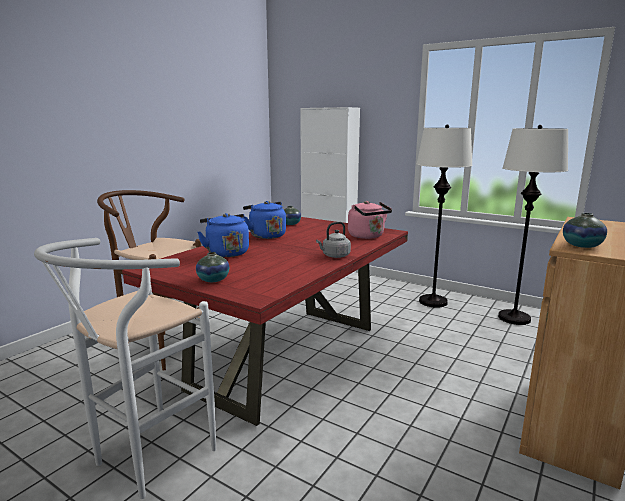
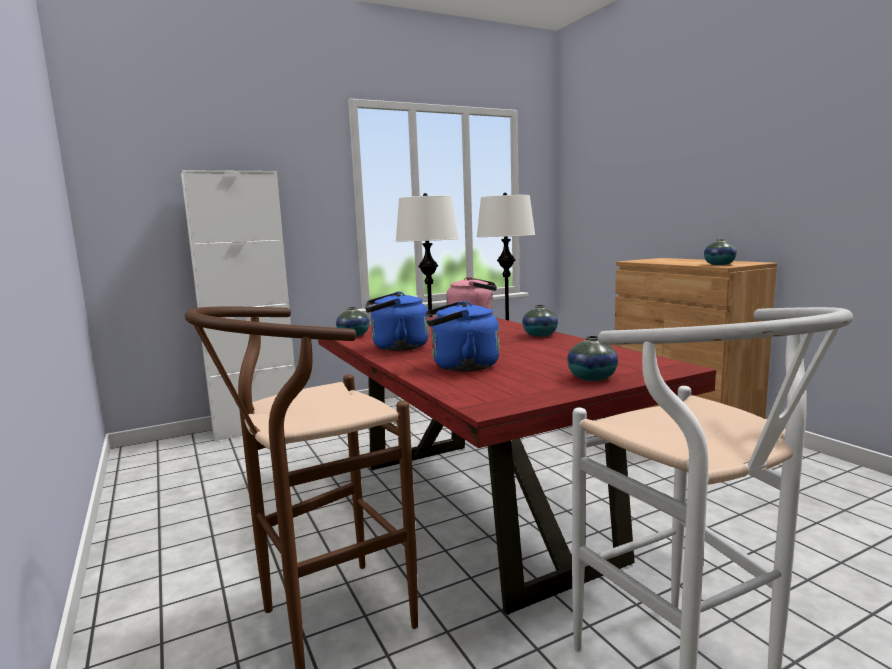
camera: 60 degrees left, 5 degrees down
(334, 256) = (540, 335): grey kettle -> vase

